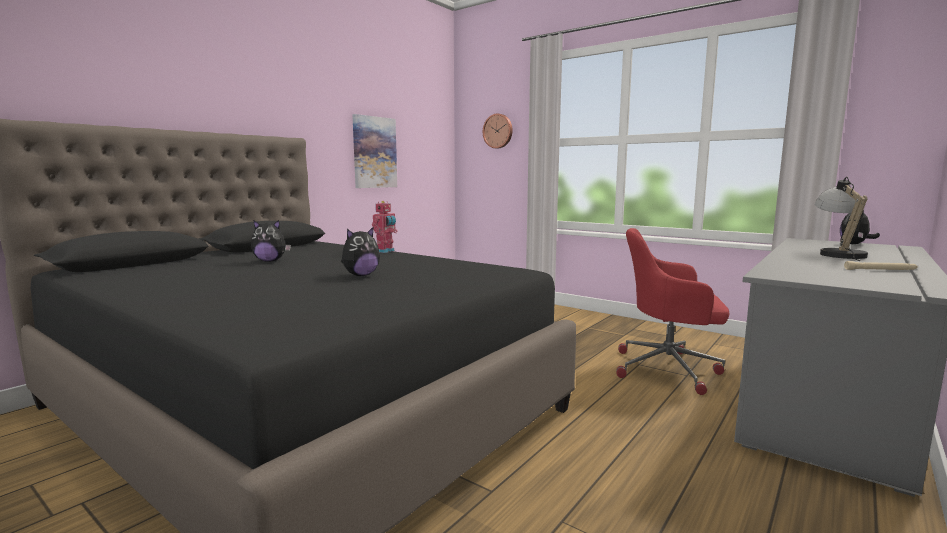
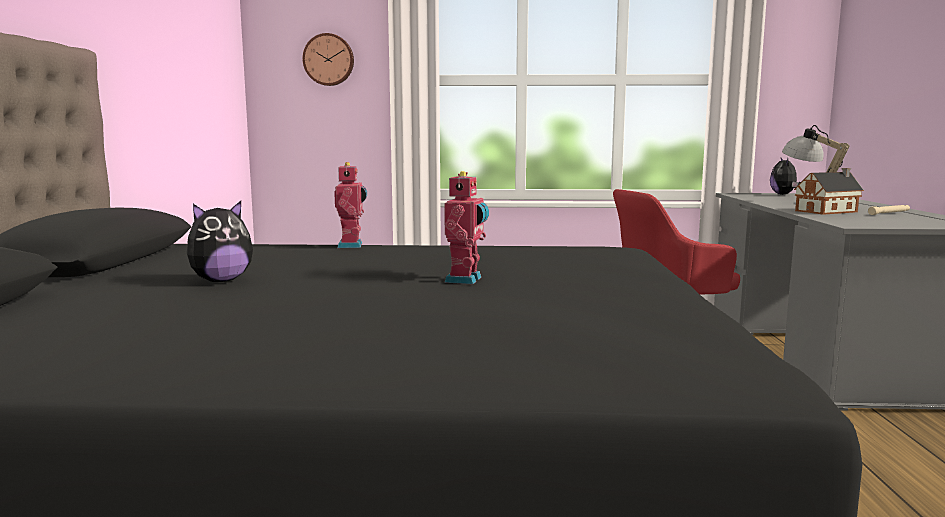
camera: 35 degrees left, 0 degrees up
(360, 275) = (466, 280): plush toy -> toy robot
(374, 152) = (166, 84): picture -> none
(813, 262) = (828, 211): none -> toy house

